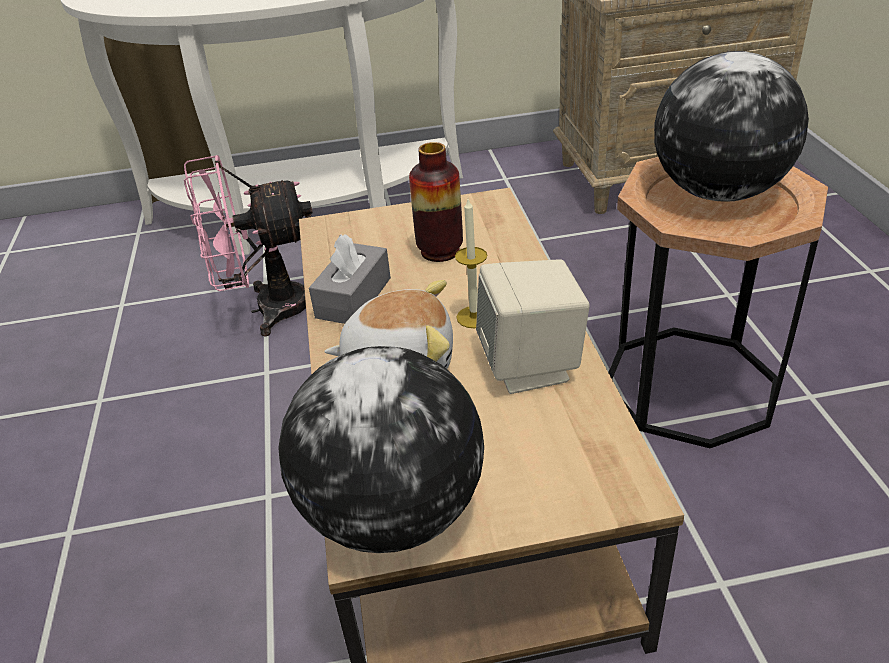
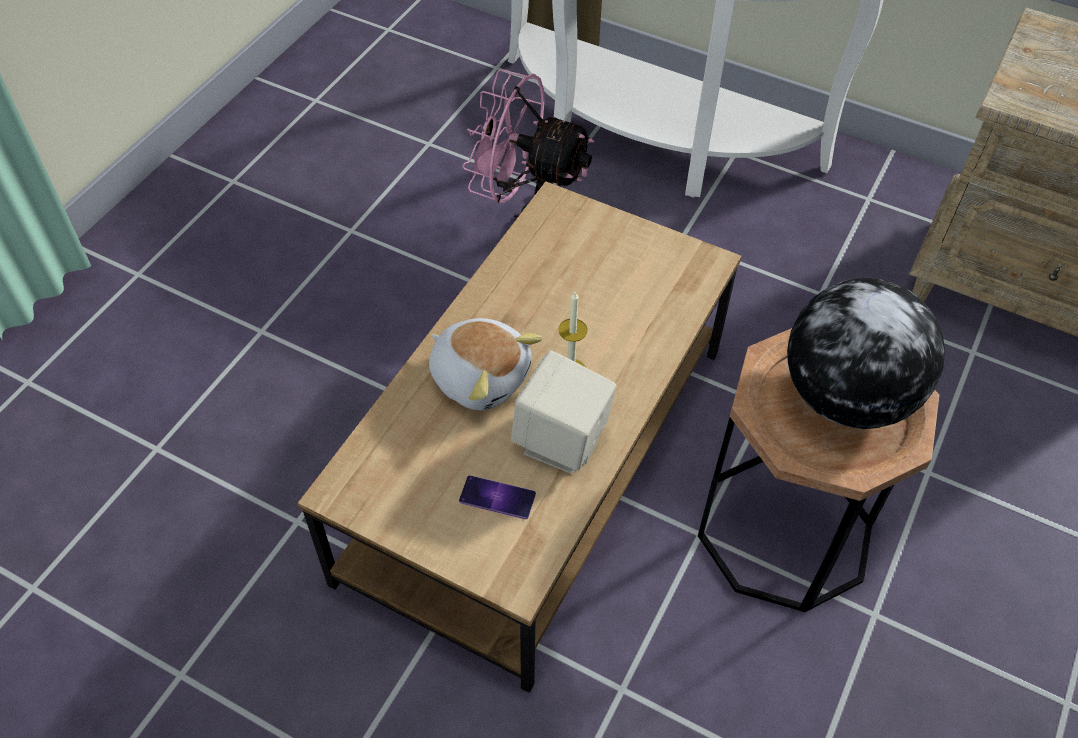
camera: 35 degrees right, 15 degrees up
(353, 298) = (508, 293): grey tissue box -> none
(393, 514) = (370, 485): globe -> none
(440, 251) = (612, 289): vase -> none
(528, 440) = (497, 497): none -> phone

